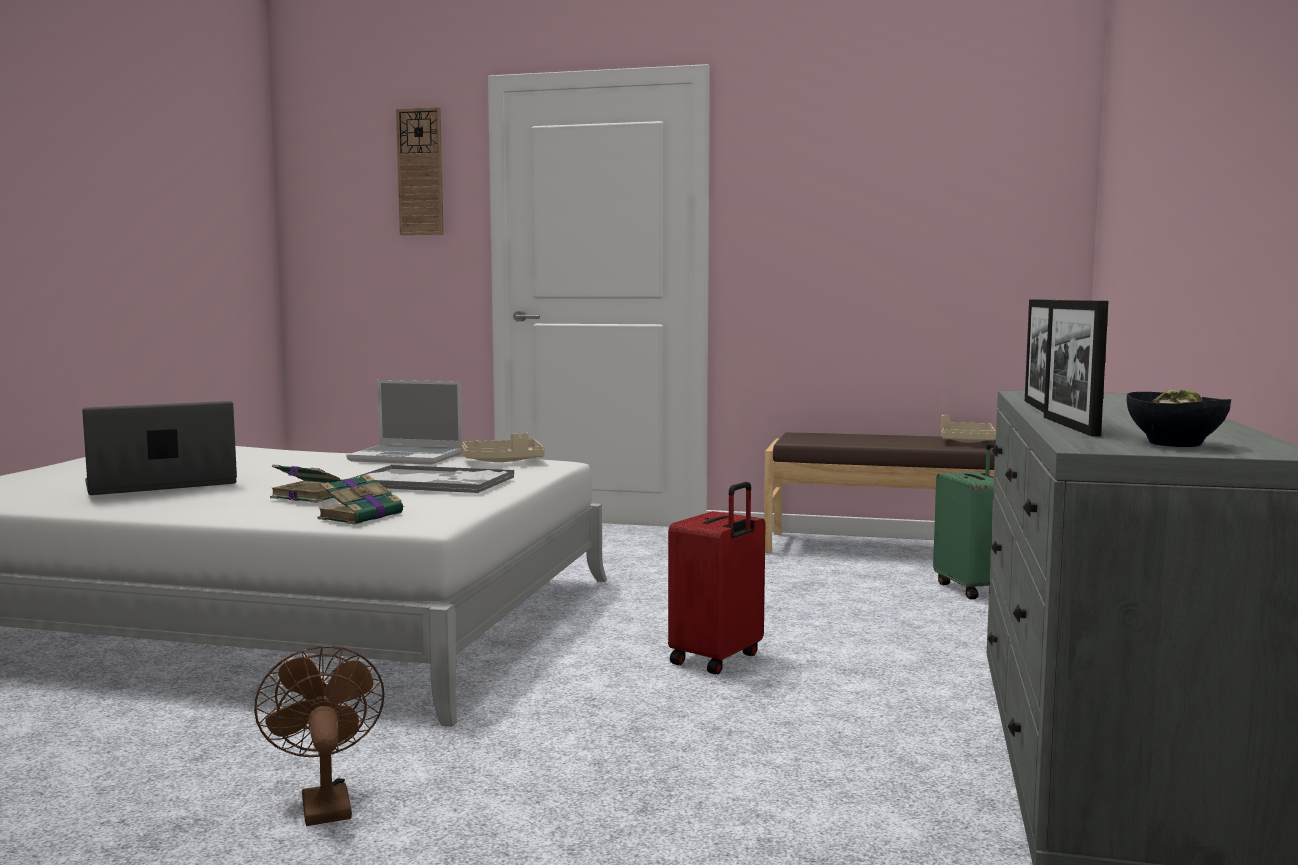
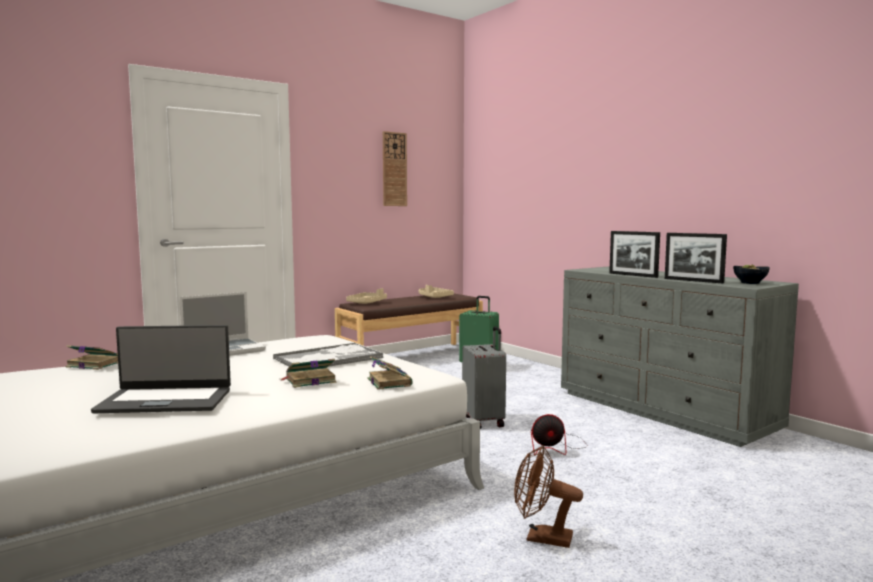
camera: 50 degrees left, 0 degrees up
(161, 484) = (165, 400): laptop -> laptop turned 105 degrees counterclockwise
(266, 448) = (93, 364): none -> book
(420, 172) = (68, 130): wall clock -> wall clock (394, 169)
(503, 461) = (295, 341): beige tray -> beige tray (367, 303)
(695, 727) = (555, 447): none -> fan
(718, 659) = (484, 421): red suitcase -> grey suitcase

